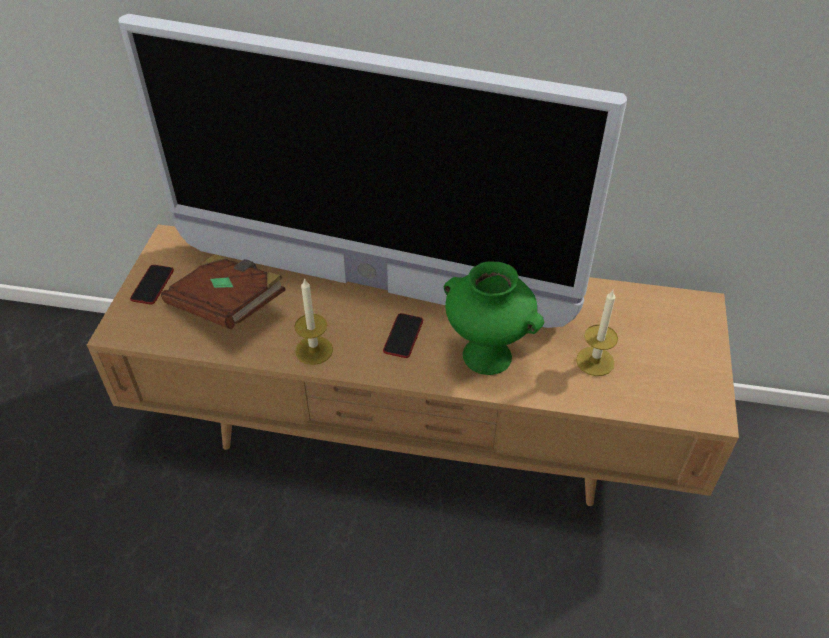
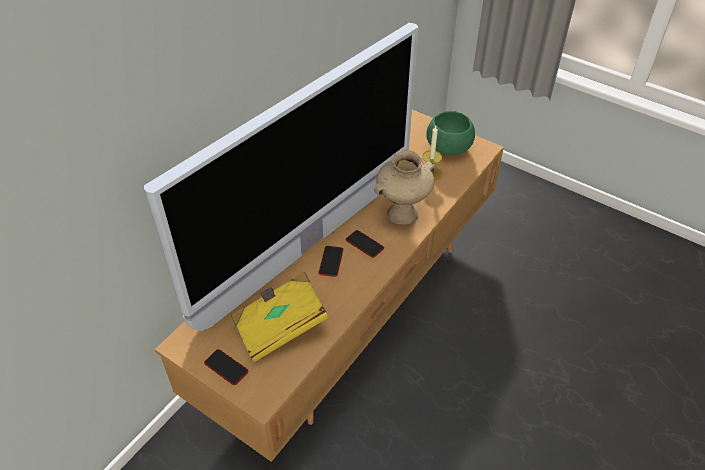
camera: 65 degrees left, 0 degrees up
(228, 306) = (280, 326): brown book -> yellow book
(314, 350) = (351, 291): candle -> none
(353, 314) = (331, 261): none -> phone
(485, 356) = (402, 214): green vase -> beige vase
(672, 366) = (449, 148): none -> green bowl

